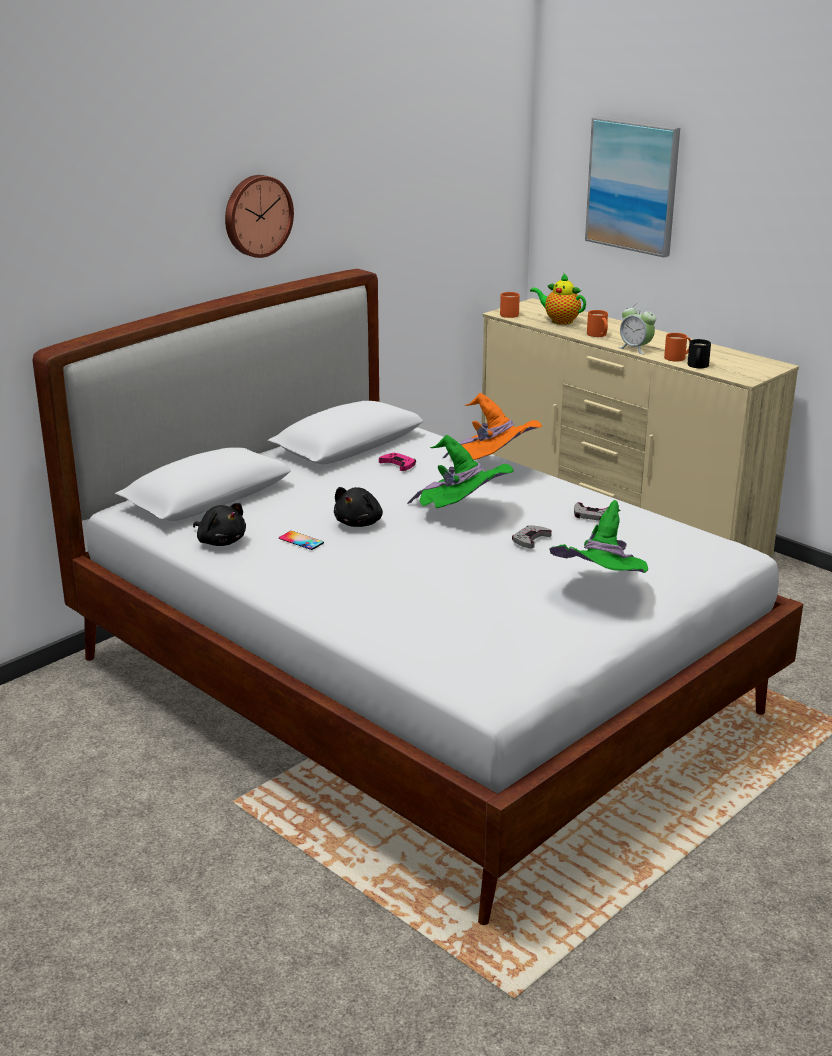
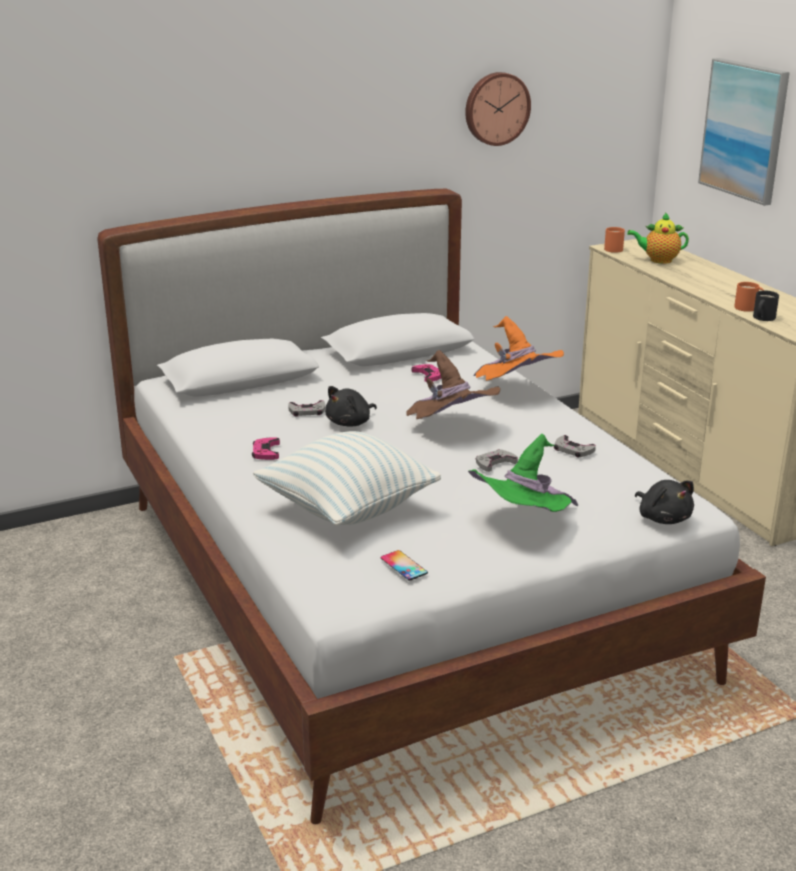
camera: 20 degrees right, 0 degrees up
(220, 541) = (218, 420): black plush toy -> black plush toy (663, 518)
(256, 215) = (338, 129): wall clock -> wall clock (496, 108)
(299, 565) = (266, 452): none -> pink game controller
(301, 541) = (286, 430): phone -> phone (404, 565)
(306, 518) = (307, 411): none -> grey game controller
(430, 606) = (347, 509): none -> pillow
(462, 514) = (450, 429): green hat -> brown hat
(559, 321) = (658, 260): teapot -> teapot turned 45 degrees counterclockwise
(597, 334) = (684, 277): orange mug -> none
(635, 349) = (712, 294): alarm clock -> none

